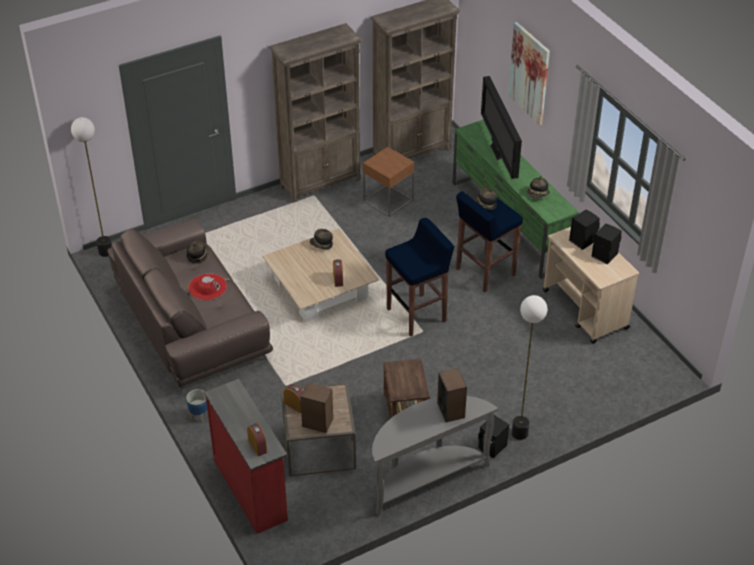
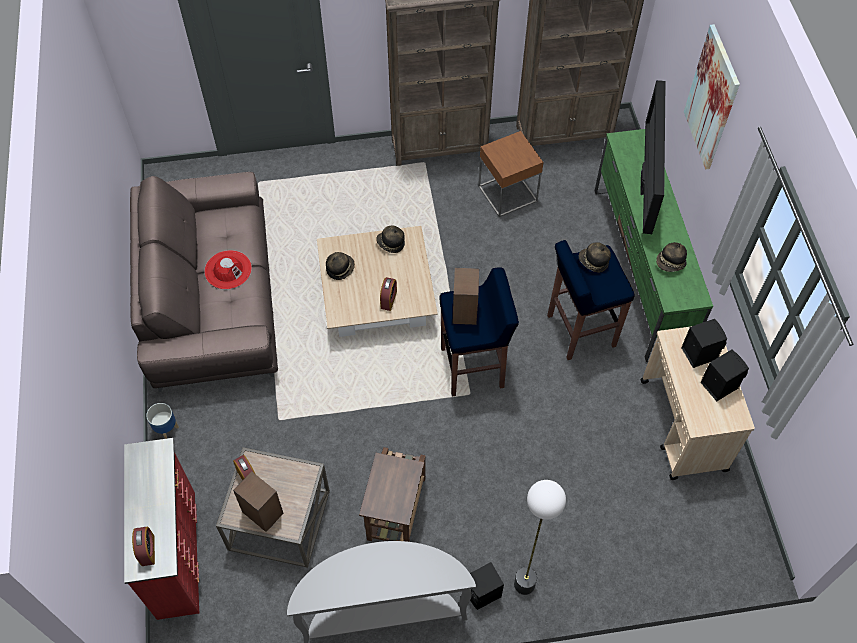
camera: 20 degrees right, 15 degrees up
(106, 251) = (164, 173): floor lamp -> none
(198, 256) = (236, 222): hat -> hat (340, 268)
(451, 410) = (415, 568): speaker -> speaker (465, 311)

